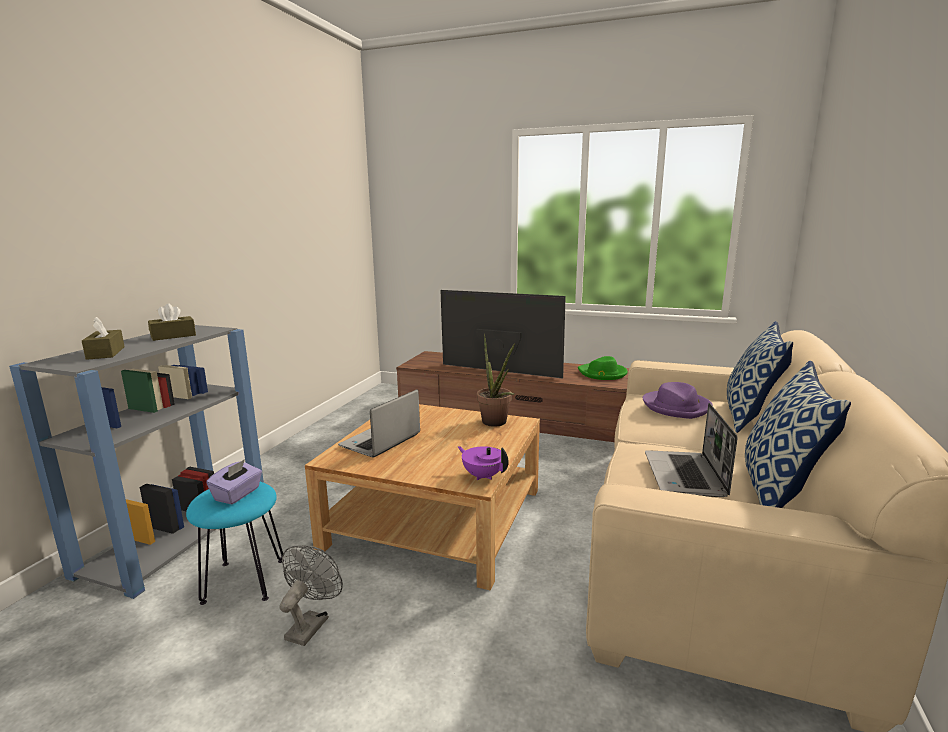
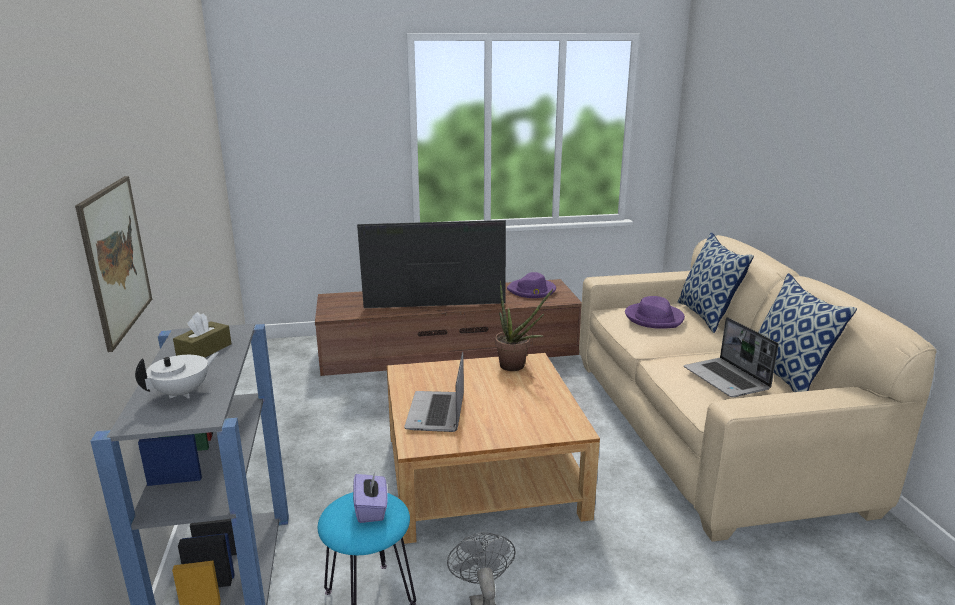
camera: 30 degrees left, 5 degrees up
(106, 353) = (183, 393): brown tissue box -> white teapot
(128, 256) = (116, 259): none -> picture
(483, 476) = (570, 421): purple teapot -> none
(602, 373) = (532, 290): green hat -> purple hat

